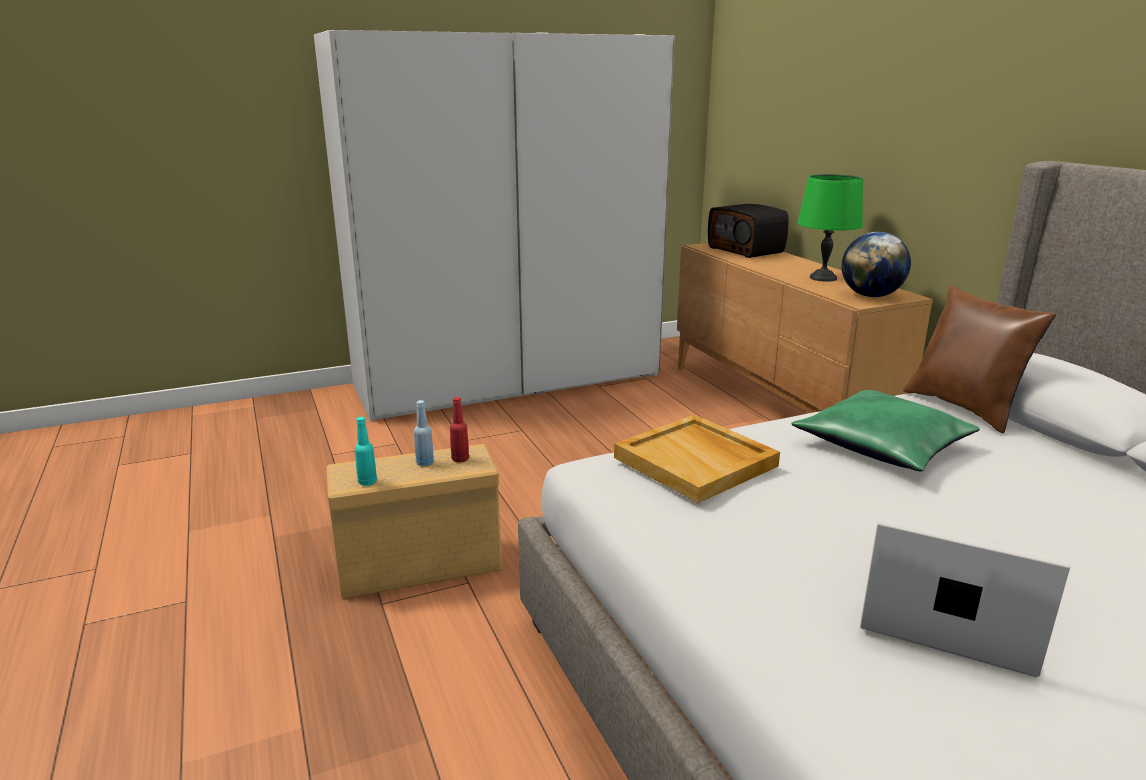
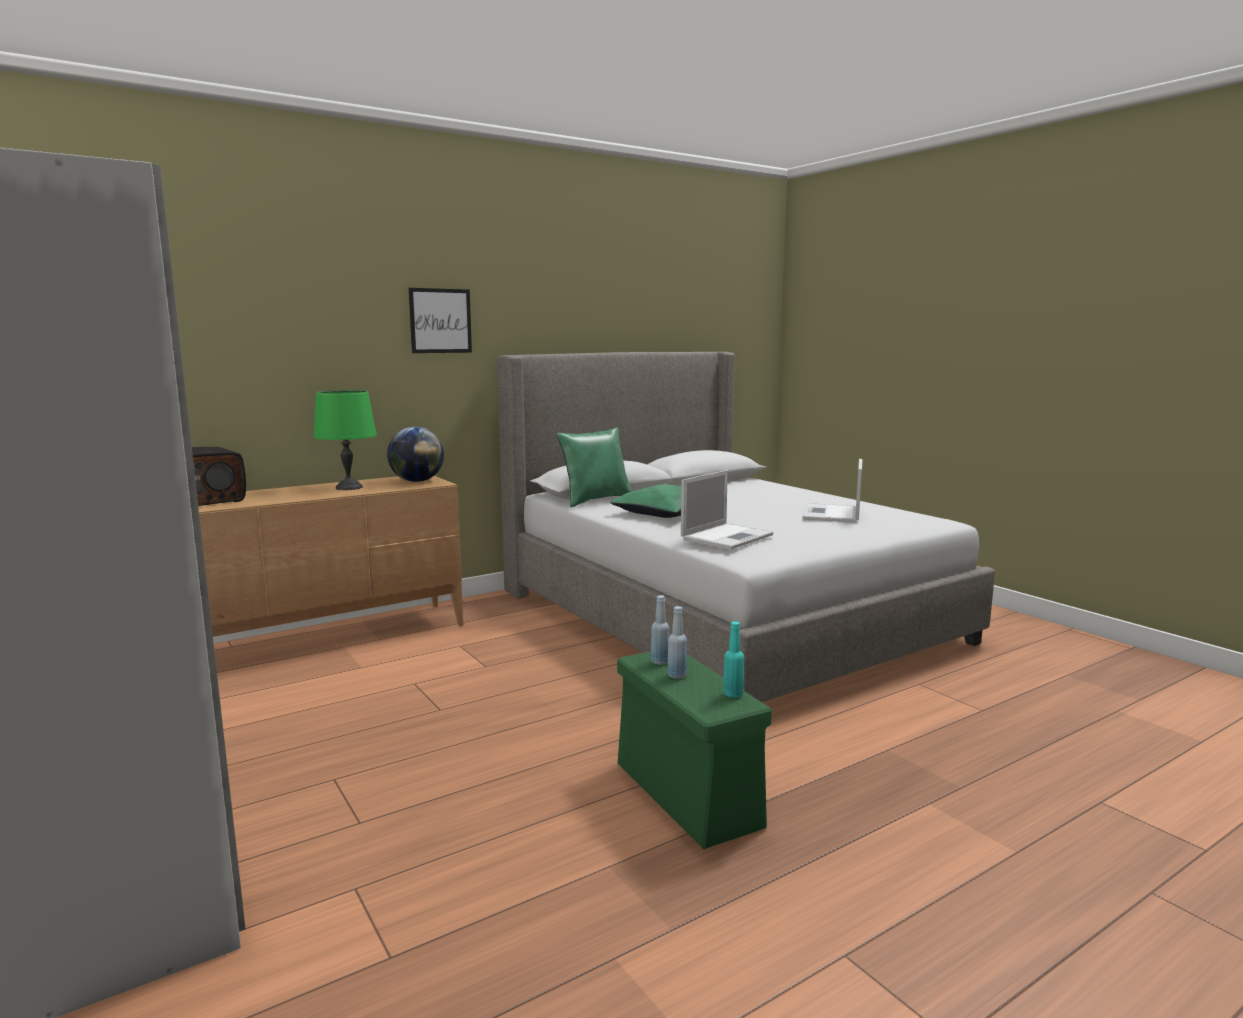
camera: 100 degrees left, 10 degrees down
(422, 565) = (685, 793): beige storage box -> green storage box
(460, 459) = (660, 662): red bottle -> blue bottle
(697, 462) = (727, 537): beige tray -> laptop
(965, 408) = (596, 500): brown pillow -> green pillow
(1001, 102) = (440, 321): none -> picture

